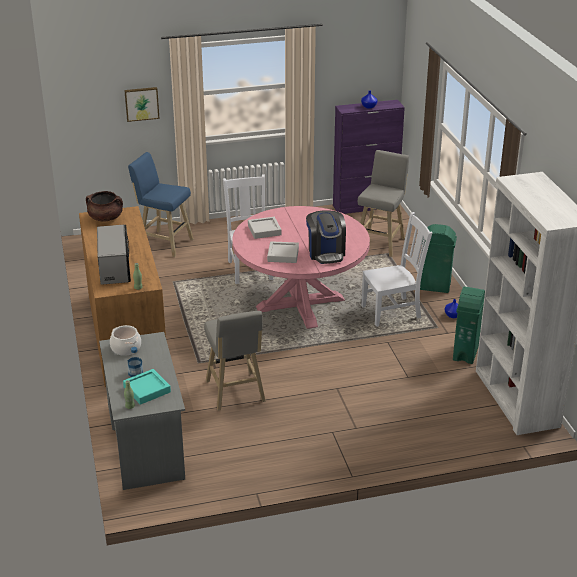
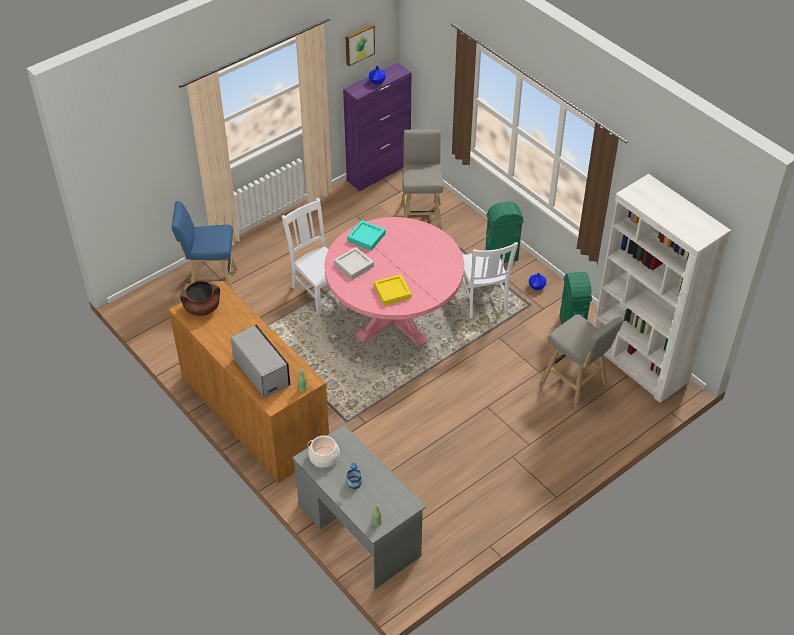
camera: 25 degrees left, 15 degrees up
(141, 103) = (162, 154): picture -> picture (359, 44)
(147, 389) = (378, 498): turquoise tray -> turquoise tray (366, 237)
(235, 393) = (403, 445): grey stool -> grey stool (576, 384)
(283, 255) = (392, 292): grey tray -> yellow tray
(326, 253) = (429, 276): coffee machine -> none
(393, 312) = (483, 300): white chair -> white chair turned 120 degrees clockwise

